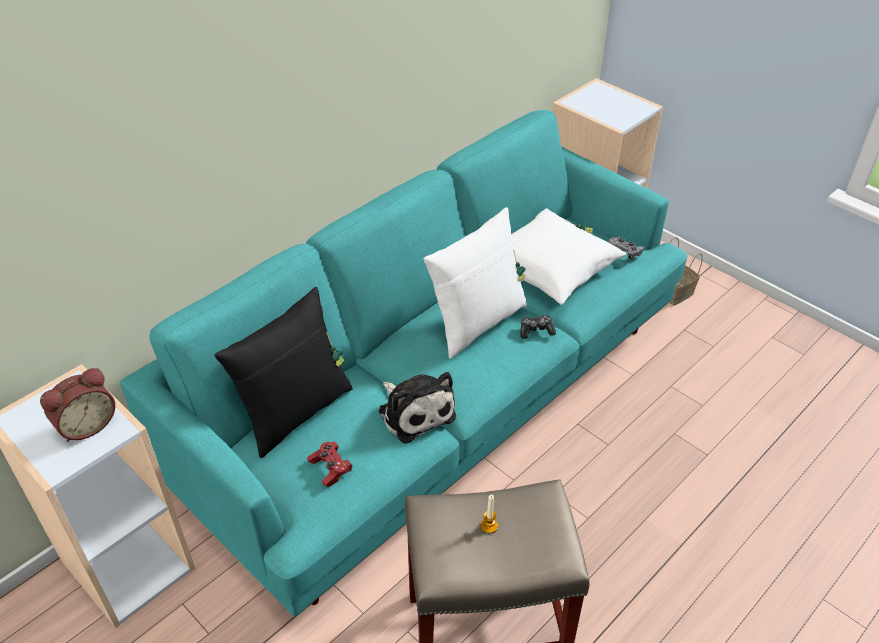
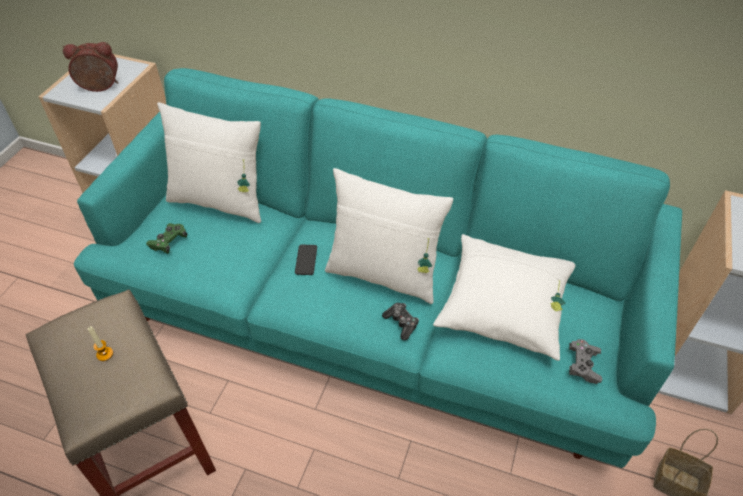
camera: 65 degrees right, 5 degrees up
(86, 424) = (99, 87): alarm clock -> alarm clock turned 150 degrees clockwise
(295, 413) = (219, 202): black pillow -> white pillow
(330, 468) = (169, 242): red game controller -> green game controller
(415, 411) = (255, 272): plush toy -> none
(427, 368) = (306, 260): none -> phone

